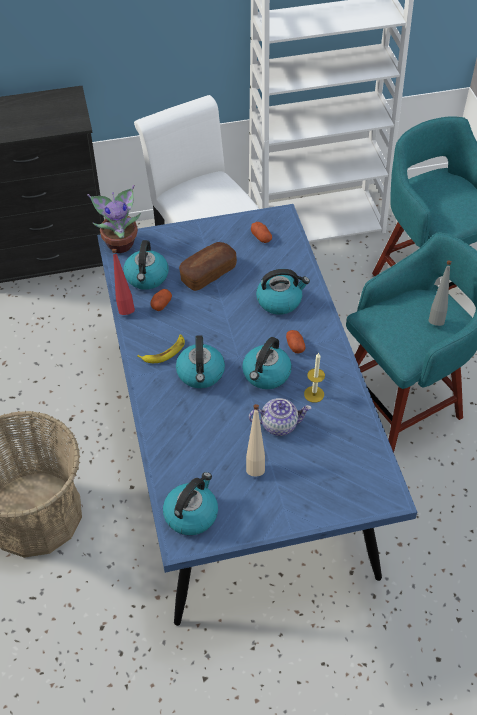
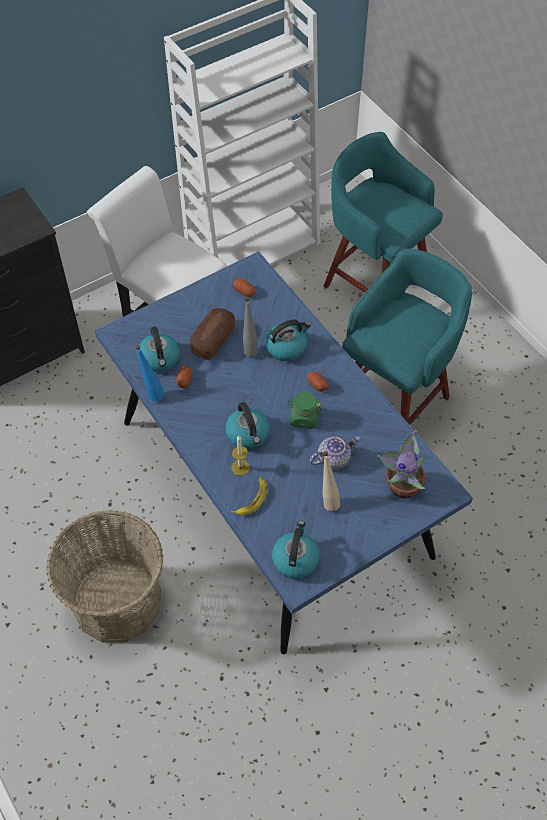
camera: 20 degrees left, 5 degrees up
(120, 243) = (120, 332): potted plant -> potted plant (401, 485)
(124, 306) = (152, 392): red bottle -> blue bottle
(164, 352) = (207, 424): banana -> banana (252, 499)
(266, 374) = (304, 418): kettle -> green jar
(314, 394) = (351, 423): candle -> candle (240, 467)
(436, 316) = (419, 322): grey bottle -> grey bottle (249, 346)

